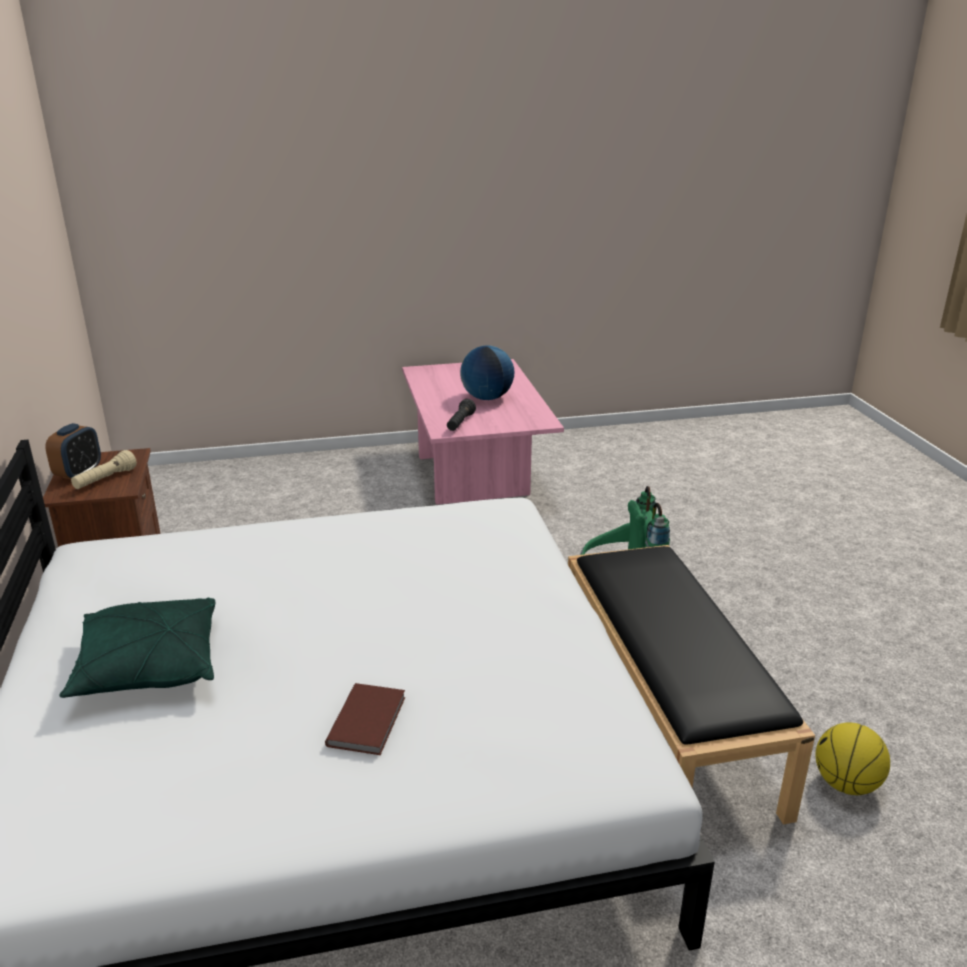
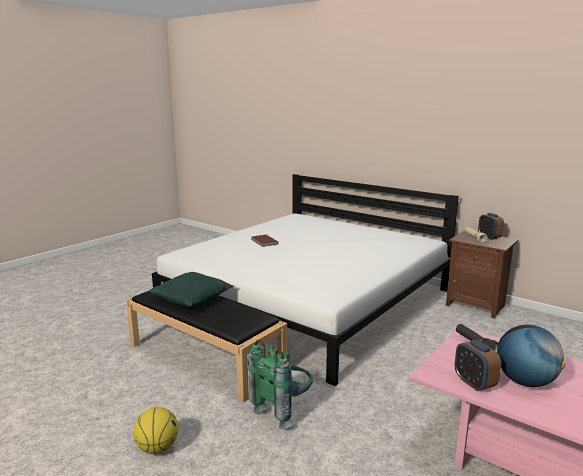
camera: 140 degrees right, 10 degrees down
(149, 666) = (339, 233): green pillow -> green pillow (192, 299)
(525, 408) = (474, 383): none -> alarm clock
(845, 784) = (110, 363): basketball -> basketball (157, 448)

